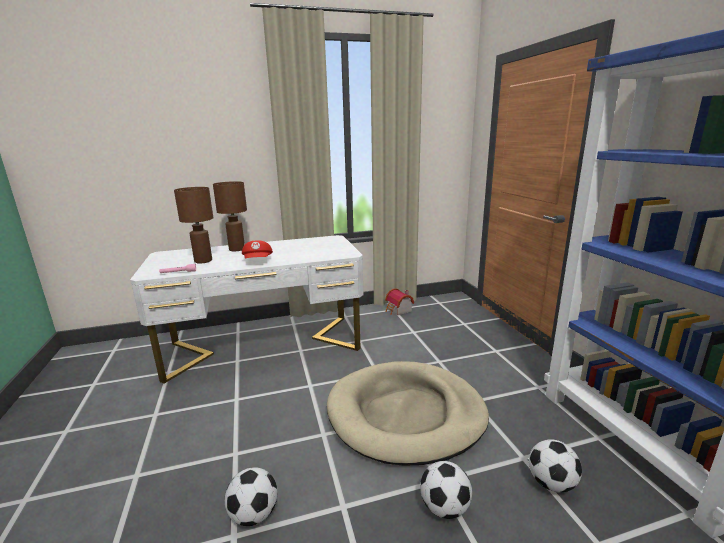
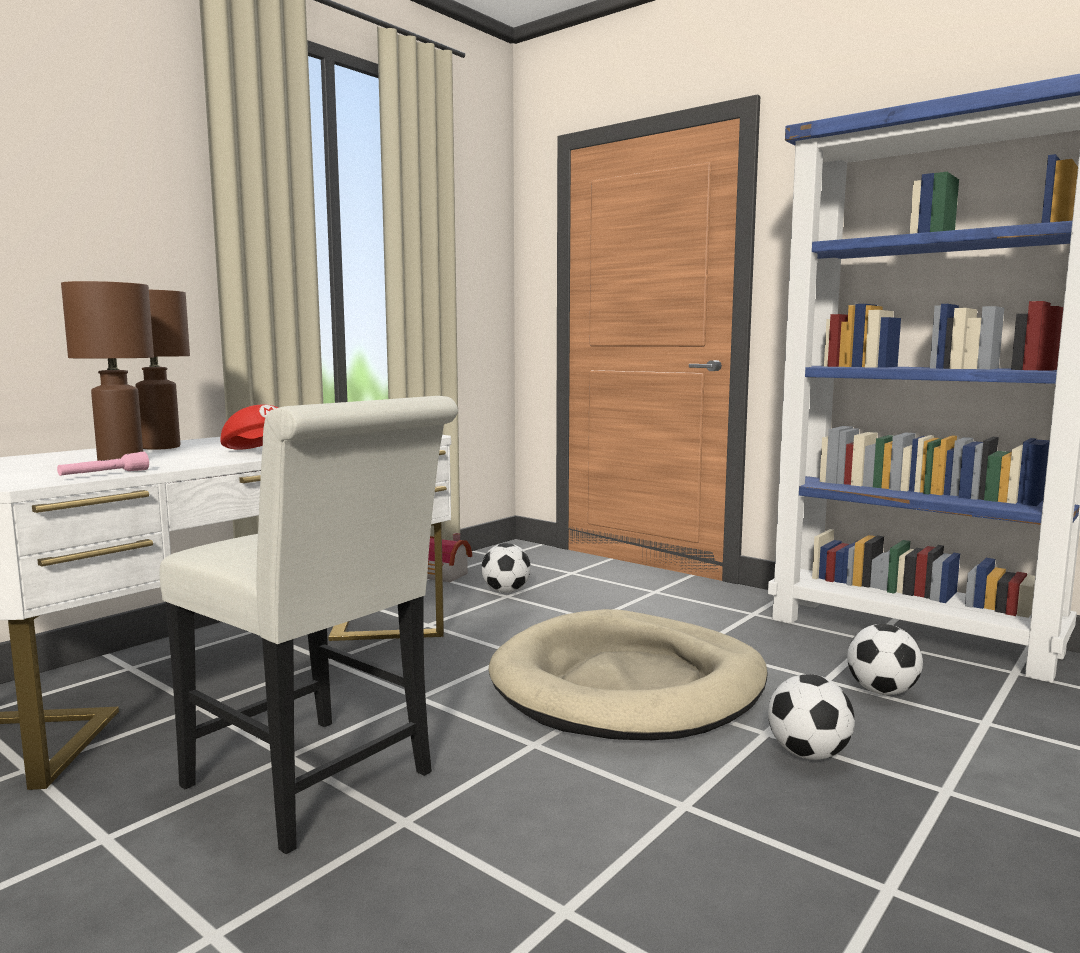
camera: 35 degrees left, 10 degrees down
(230, 419) = (319, 785): none -> white chair
(254, 514) = (560, 872): football -> football (506, 591)

